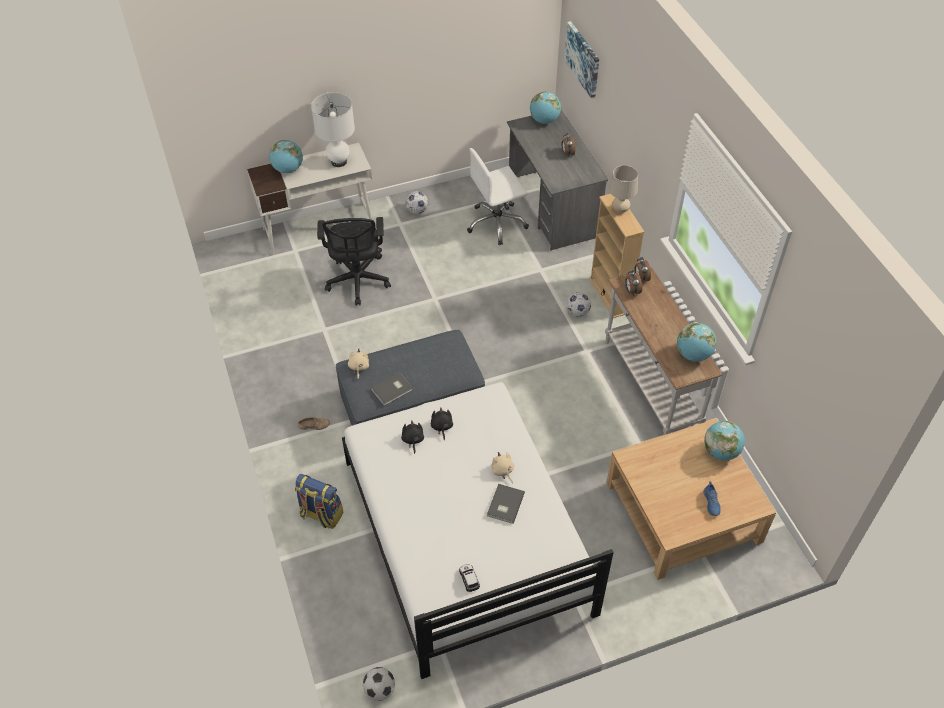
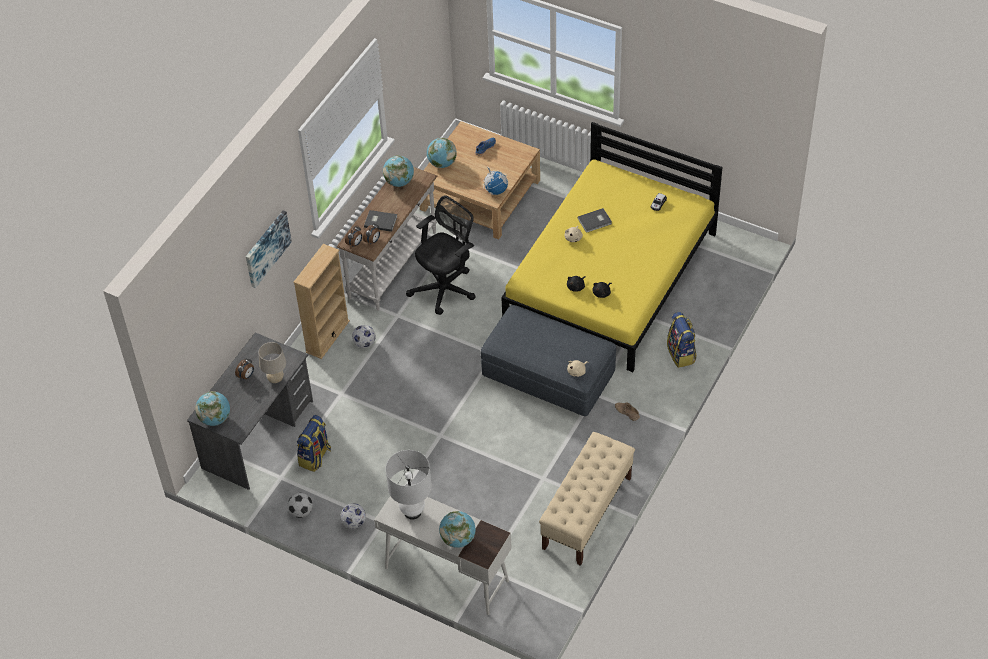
camera: 130 degrees left, 0 degrees up
(263, 331) = (587, 513): none -> beige bench
(358, 282) = (475, 496): black office chair -> black office chair (445, 288)
(380, 689) = (742, 246): football -> football (301, 512)
(392, 390) = (574, 339): grey book -> grey book (380, 221)
(466, 535) = (611, 277): white bed -> yellow bed
(496, 223) = (315, 457): white office chair -> backpack
(583, 59) = (194, 332): picture -> picture (266, 248)
(620, 209) = (313, 268): beige table lamp -> beige table lamp (275, 379)
(638, 467) = (496, 190): none -> globe

